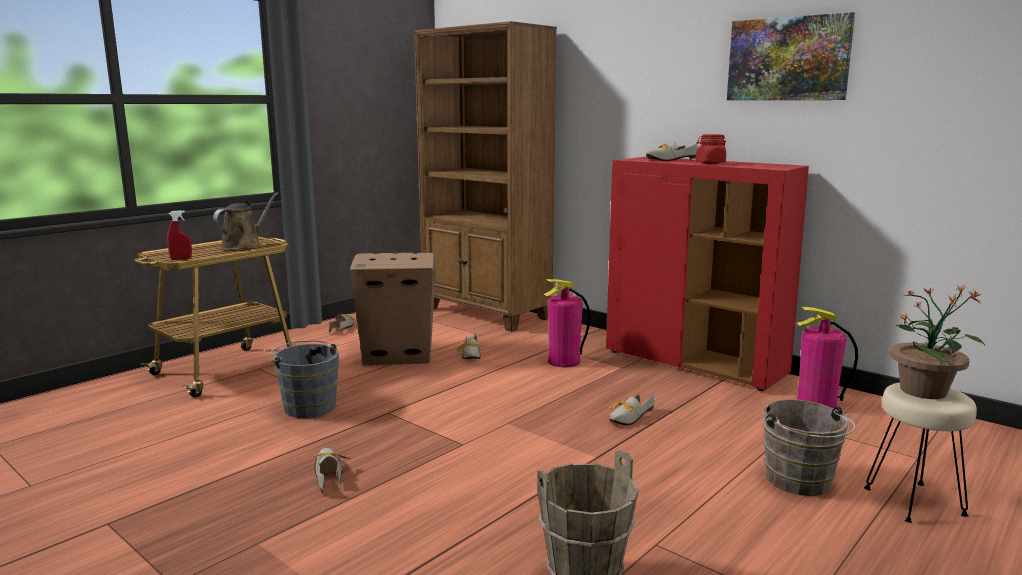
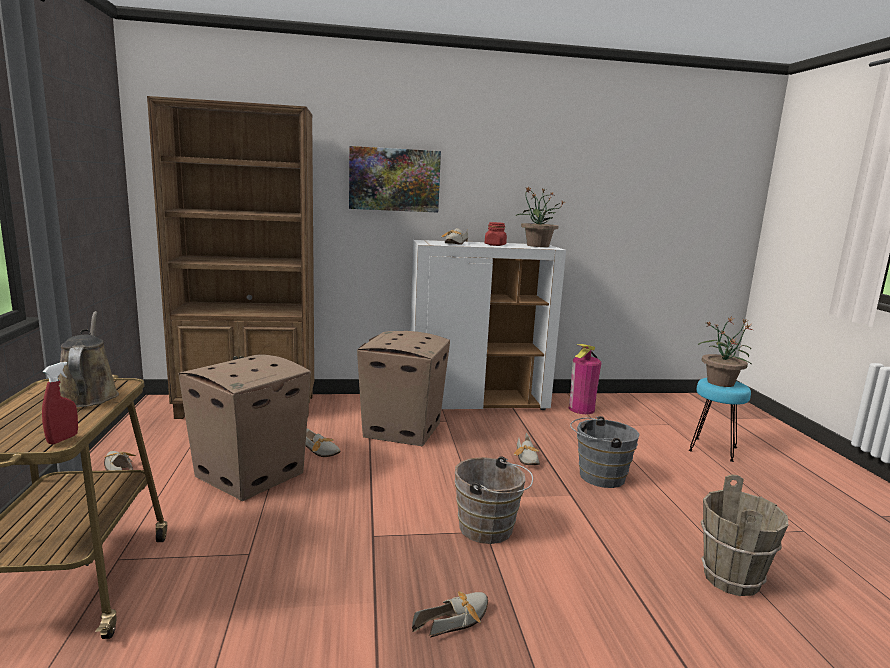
camera: 50 degrees left, 0 degrees up
(308, 406) = (284, 569): grey bucket -> grey bucket (598, 476)
(329, 474) = (457, 620): shoe -> shoe turned 120 degrees clockwise
(564, 361) = (402, 430): fire extinguisher -> cardboard box
(695, 363) = (478, 403): red cabinet -> white cabinet
(770, 165) = (537, 246): none -> potted plant
(788, 59) = (530, 166): picture -> picture (394, 180)
(800, 483) = (668, 461): brown bucket -> brown bucket (490, 530)
(913, 502) = (712, 449): beige stool -> turquoise stool

